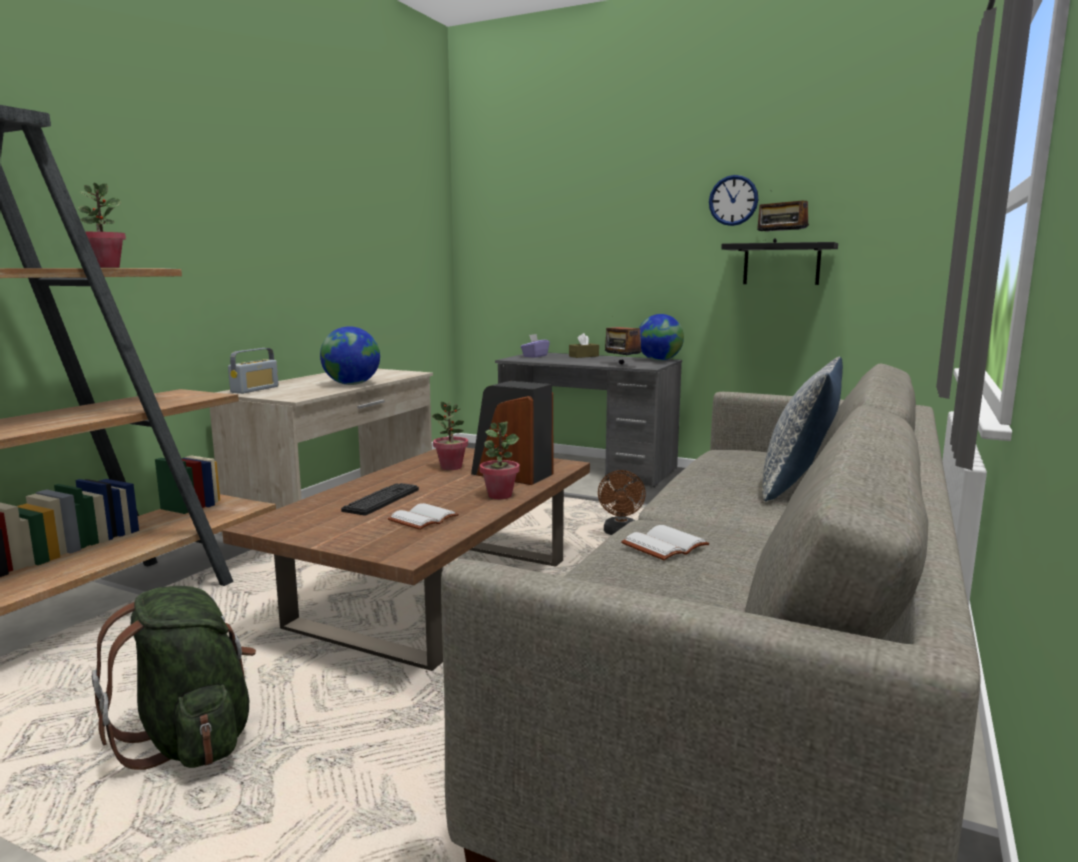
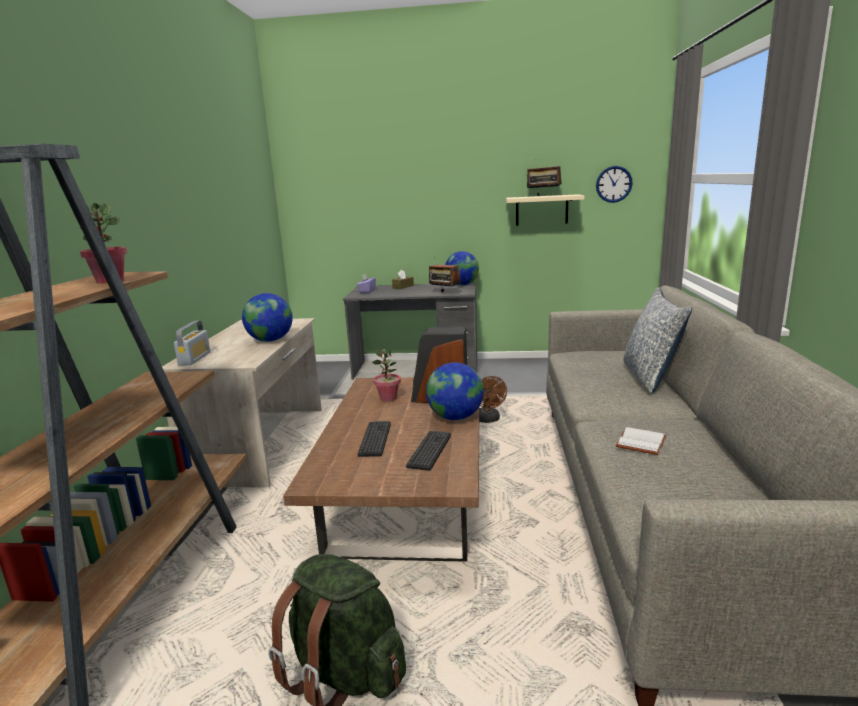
camera: 20 degrees left, 5 degrees up
(424, 520) = (429, 450): white book -> keyboard
(500, 495) = (455, 417): potted plant -> globe
(733, 200) = (505, 165): wall clock -> wall clock (613, 184)
(781, 264) = (541, 210): black shelf -> beige shelf

